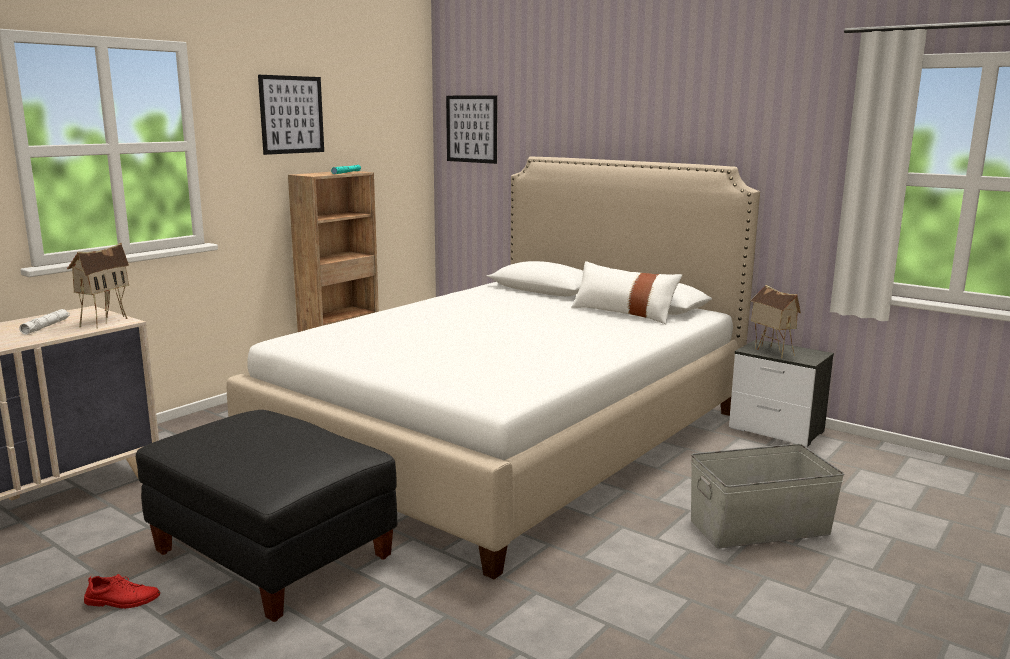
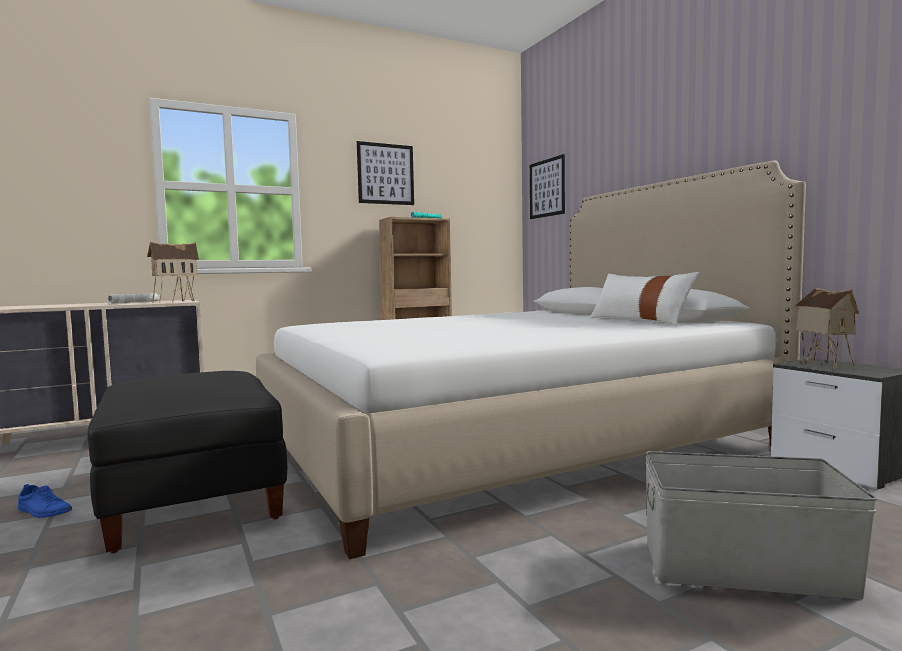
camera: 25 degrees right, 10 degrees down
(122, 600) = (44, 511): red shoe -> blue shoe

